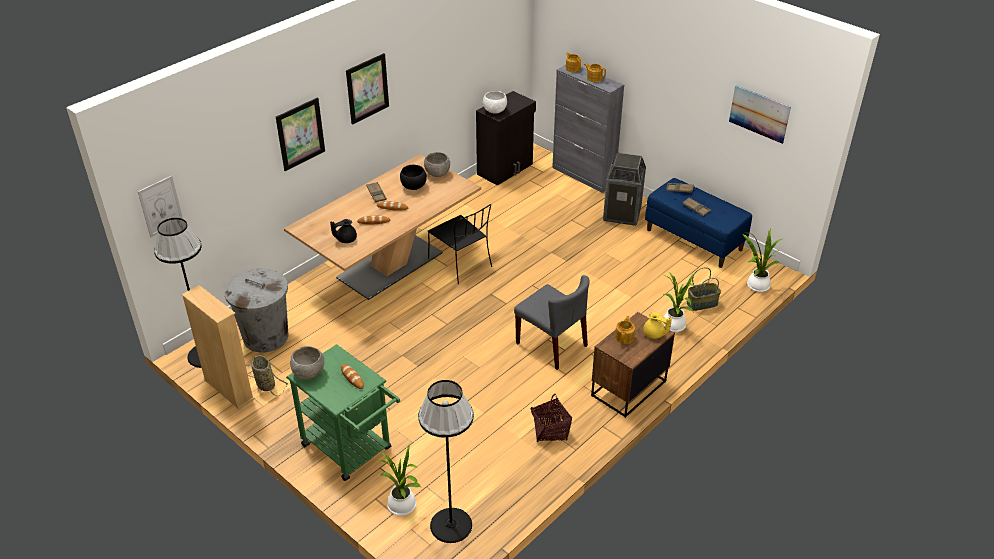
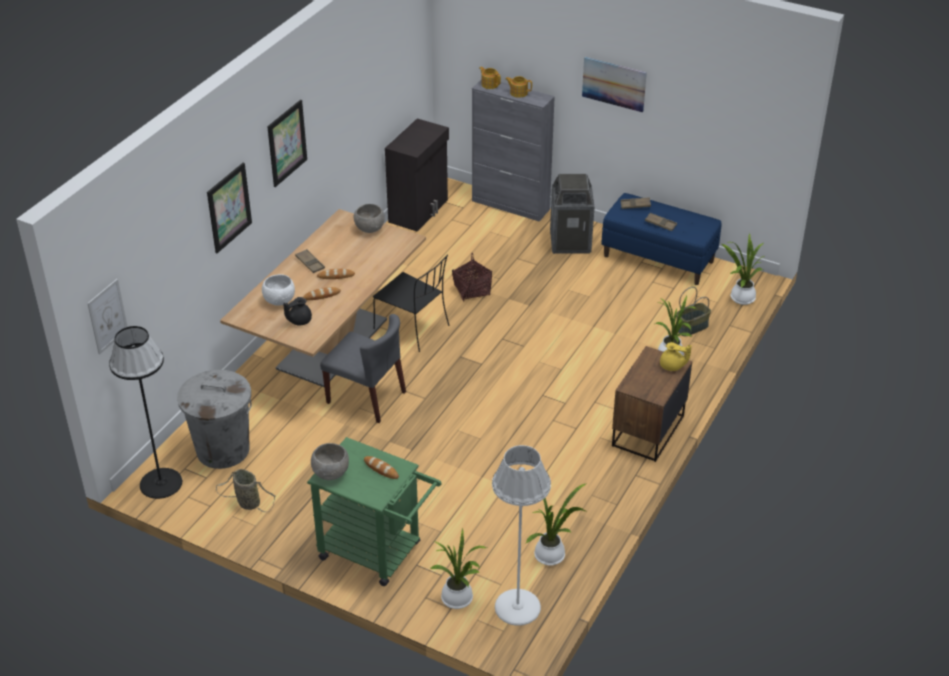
camera: 15 degrees left, 0 degrees up
(229, 389) = (207, 516): beige bookcase -> none
(413, 186) = (349, 248): black bowl -> none
(451, 525) = (517, 607): black floor lamp -> white floor lamp
(495, 111) = (407, 145): white bowl -> white bowl (280, 301)
(500, 484) = (552, 555): none -> potted plant
(550, 430) = (582, 490): basket -> basket (472, 290)
(552, 344) = (549, 400): grey chair -> grey chair (367, 397)
(624, 337) = (643, 375): teapot -> none
(759, 114) = (720, 111): picture -> picture (614, 84)

